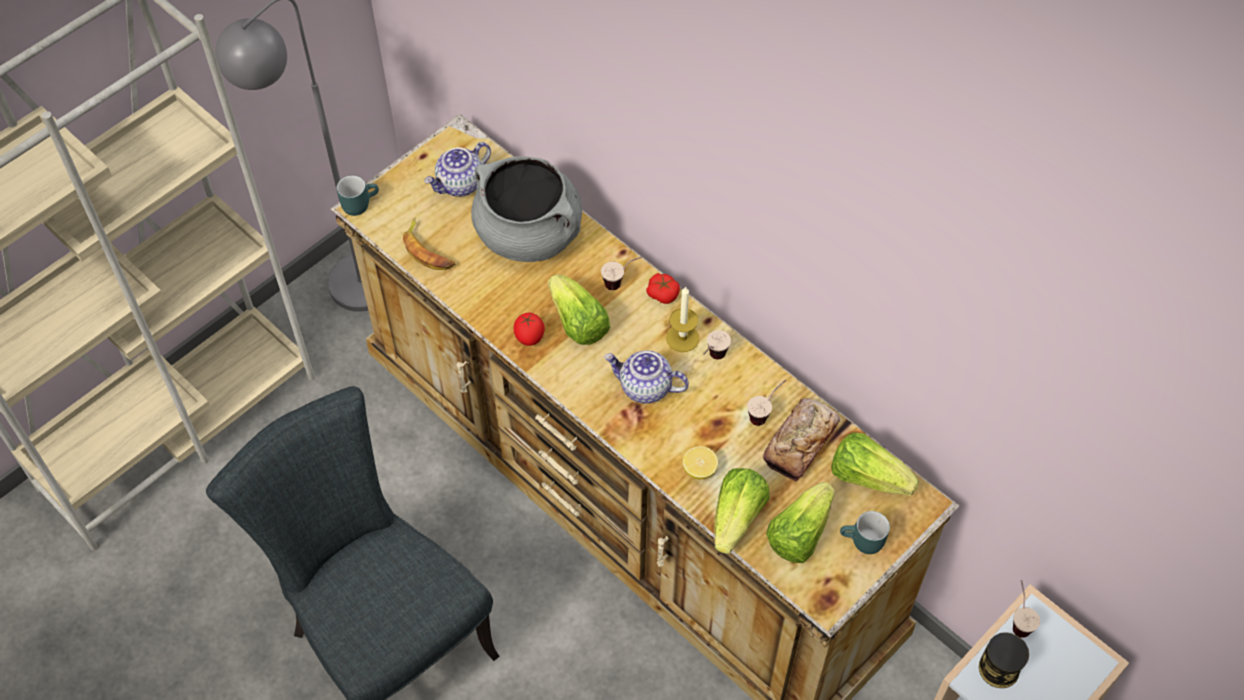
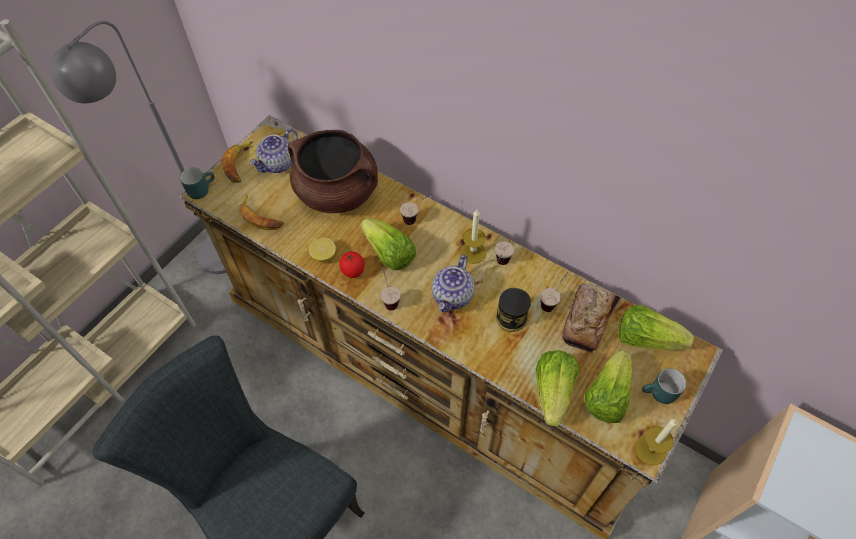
camera: 10 degrees left, 0 degrees up
(411, 177) = (239, 164): none -> banana
(529, 234) = (338, 193): grey cooking pot -> brown cooking pot
(645, 388) = (453, 296): teapot -> teapot turned 75 degrees counterclockwise
(663, 293) = (449, 221): tomato -> none
(699, 469) = (512, 356): lemon -> lemon (324, 255)
(833, 600) = (650, 449): none -> candle
(999, 668) = (792, 481): can -> can (511, 318)
(1018, 619) = (792, 435): cup -> cup (389, 298)

